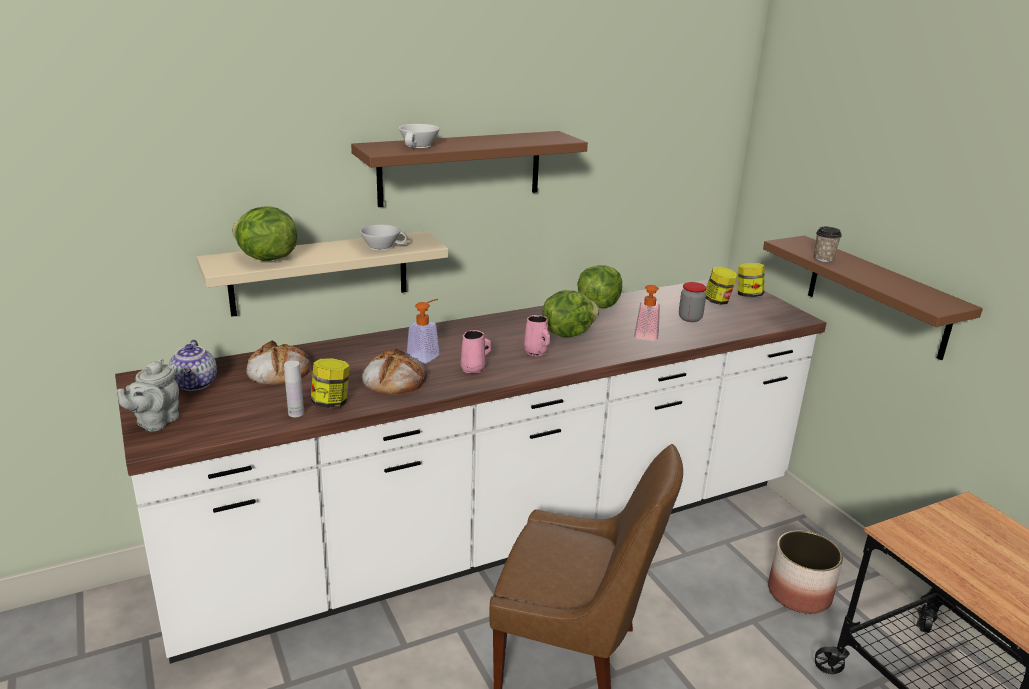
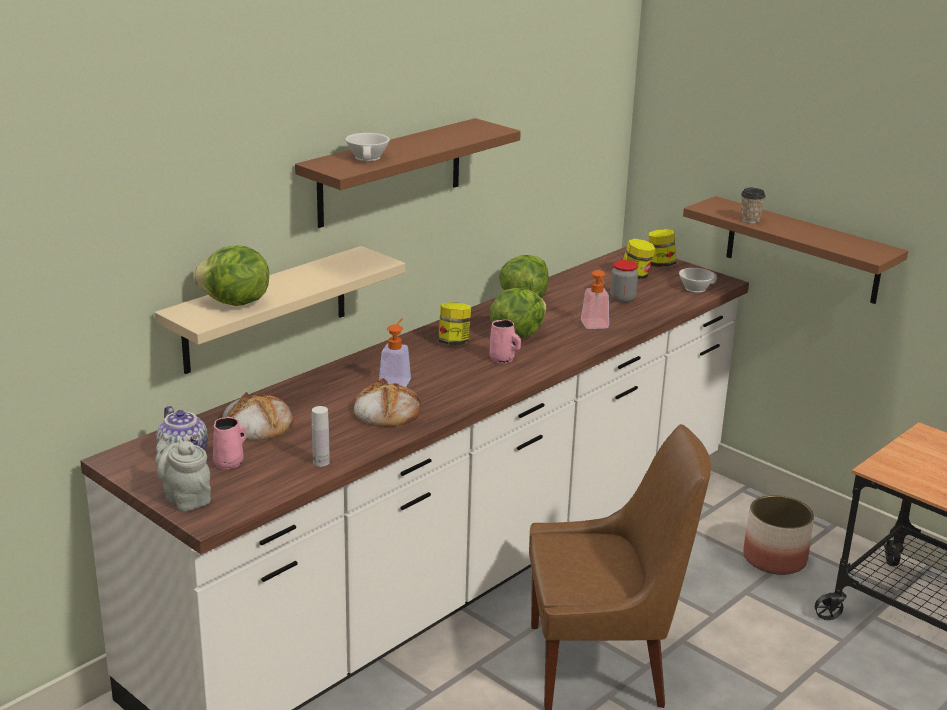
camera: 20 degrees left, 0 degrees up
(155, 422) = (185, 498): grey teapot -> grey teapot turned 135 degrees clockwise
(331, 403) = (346, 446): jar -> jar (454, 342)
(382, 246) = (336, 270): white cup -> white cup (695, 287)
(474, 369) = (456, 386): pink mug -> pink mug (230, 462)

